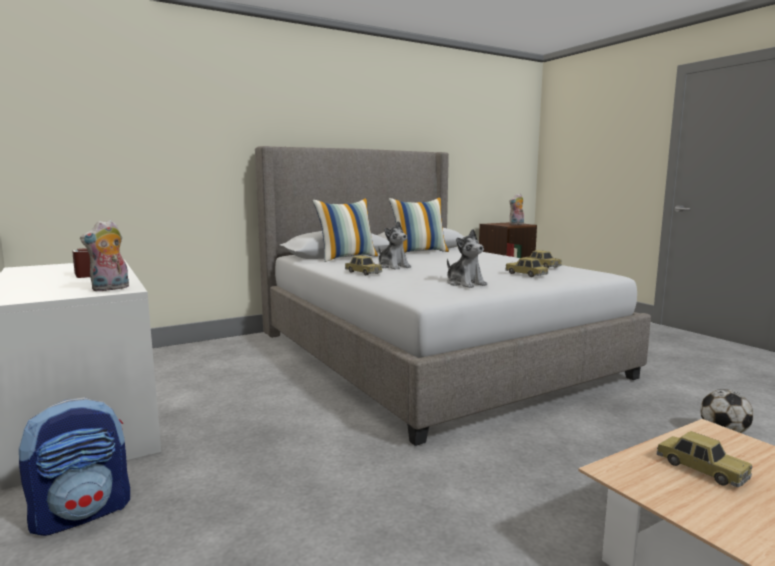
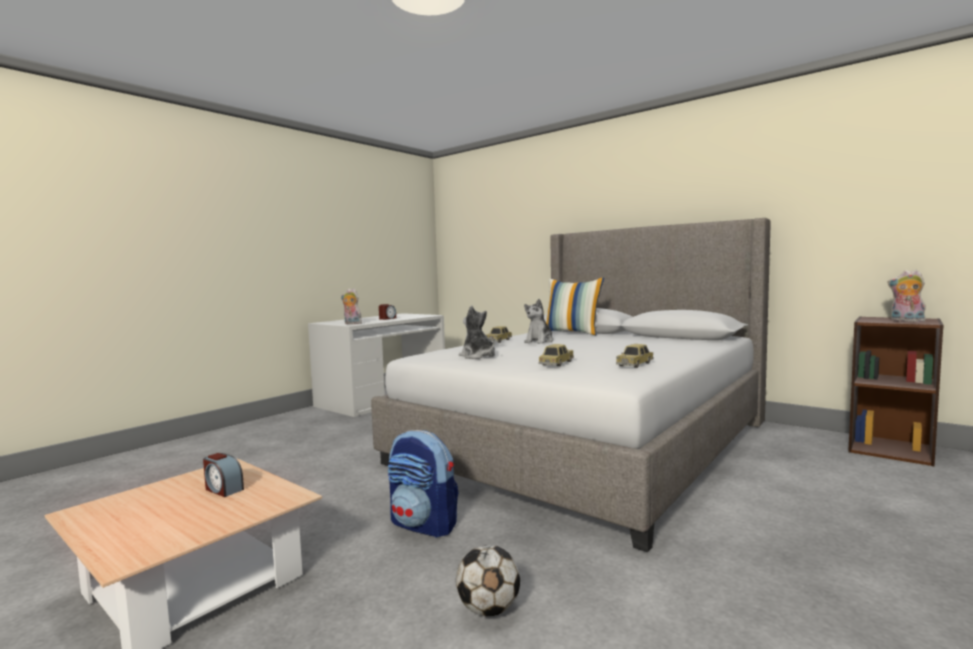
camera: 70 degrees right, 5 degrees down
(82, 513) = (295, 420): backpack -> backpack (424, 525)
(419, 252) = (652, 338): pillow -> none
(465, 283) = (478, 356): plush toy -> plush toy turned 105 degrees clockwise
(701, 469) = (223, 489): toy car -> alarm clock

